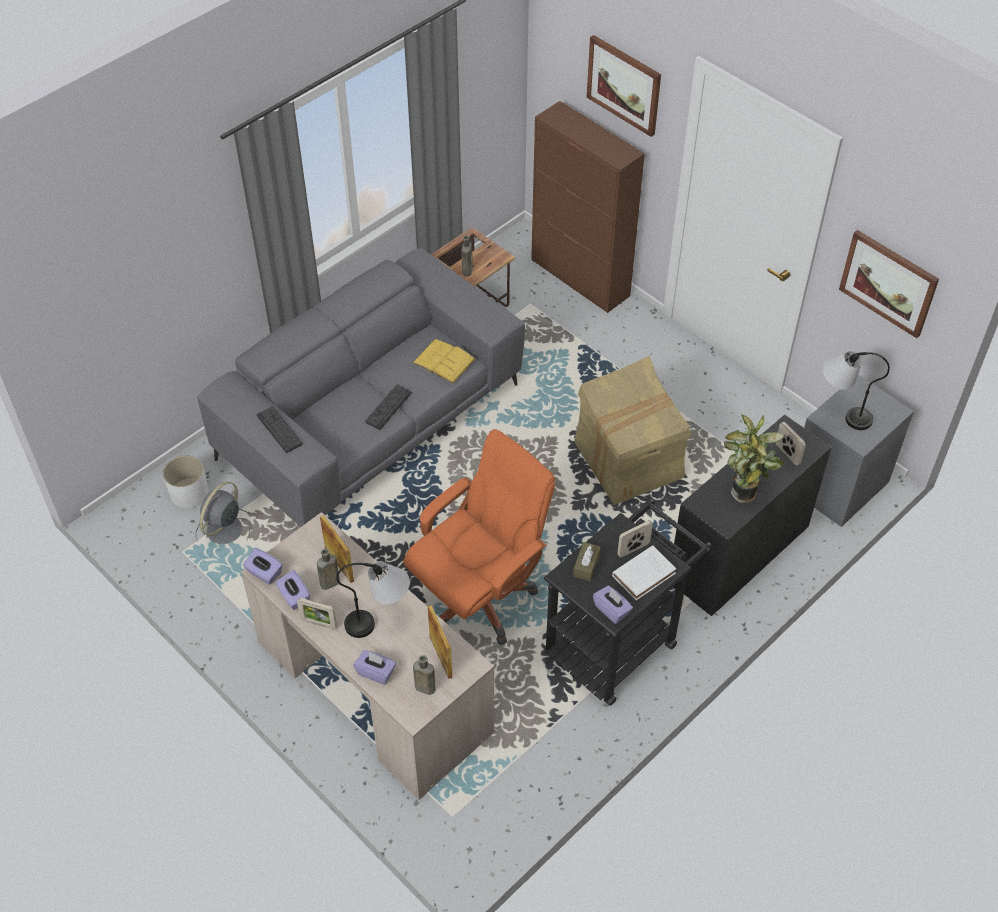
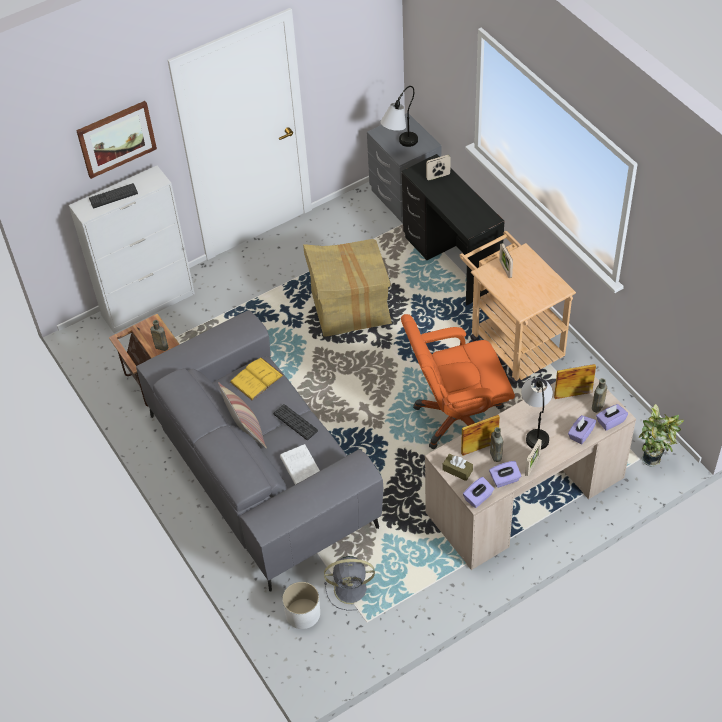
camera: 75 degrees left, 0 degrees up
(223, 531) = (352, 589): grey fan -> grey fan turned 45 degrees counterclockwise
(279, 430) = (322, 484): keyboard -> keyboard (113, 196)
(370, 367) = (246, 431): none -> pillow
(479, 597) = (457, 418): orange office chair -> orange office chair turned 75 degrees counterclockwise
(580, 278) = (148, 304): brown cabinet -> white cabinet
(586, 565) = (514, 297): brown tissue box -> brown tissue box (457, 470)
(612, 610) = (554, 289): purple tissue box -> purple tissue box (610, 421)
(618, 641) = (511, 342): black cart -> beige cart
(645, 574) = (527, 267): white book -> white book (300, 466)
(744, 496) = (469, 205): potted plant -> potted plant (653, 459)
(888, 282) = (354, 61): picture -> none

